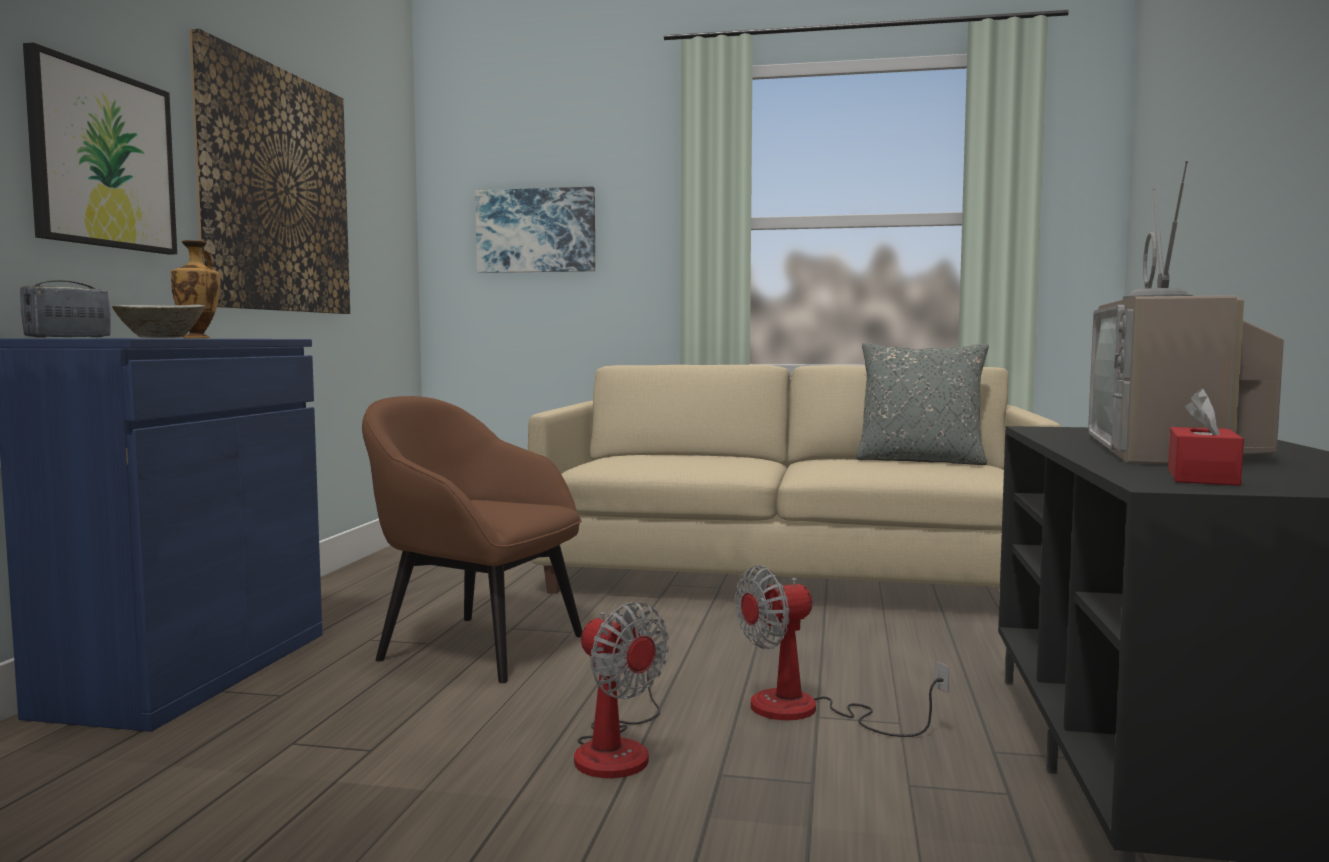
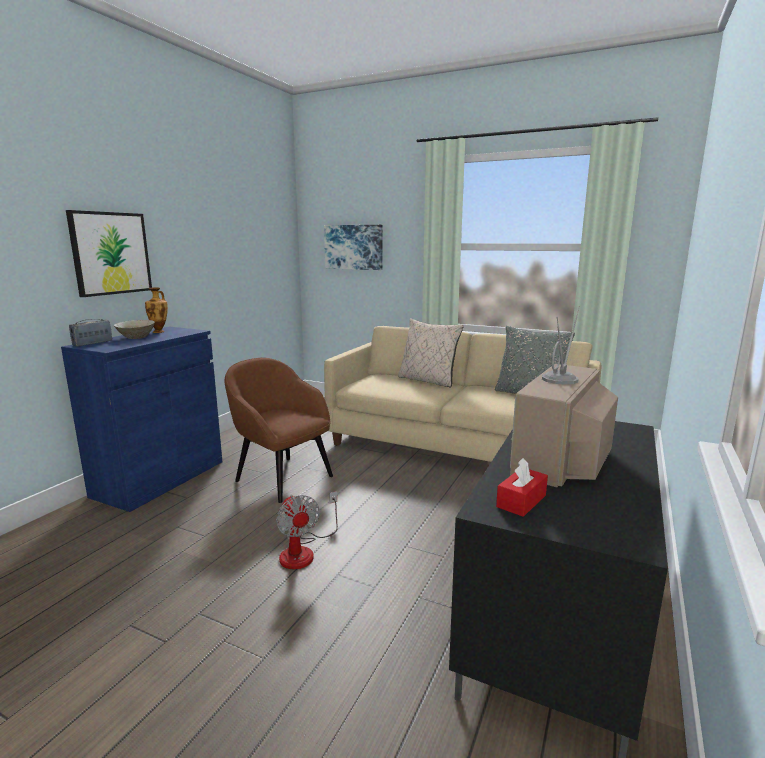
camera: 15 degrees right, 10 degrees up
(276, 190) = (208, 245): picture -> none
(721, 456) = (428, 380): none -> beige pillow
(808, 711) = (404, 541): fan -> none

